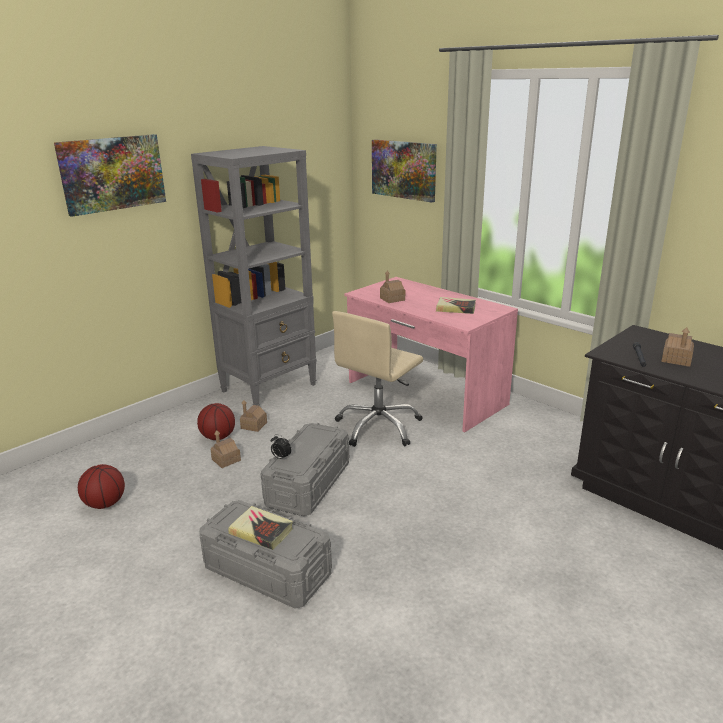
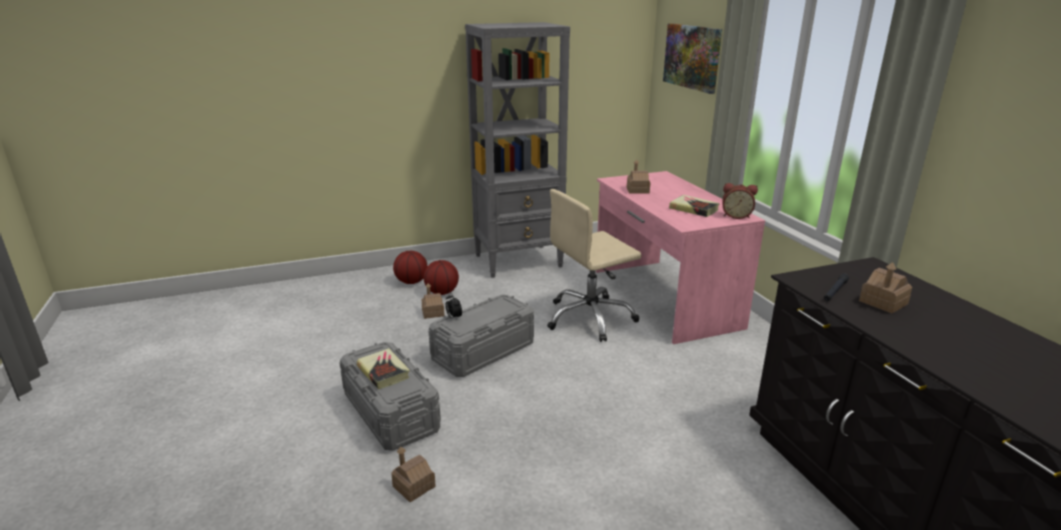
camera: 25 degrees right, 0 degrees up
(105, 503) = (317, 322): basketball -> basketball (411, 282)
(112, 173) = (387, 36): picture -> none
(253, 425) = (479, 290): toy house -> toy house (414, 486)
(493, 308) = (736, 216): none -> alarm clock

